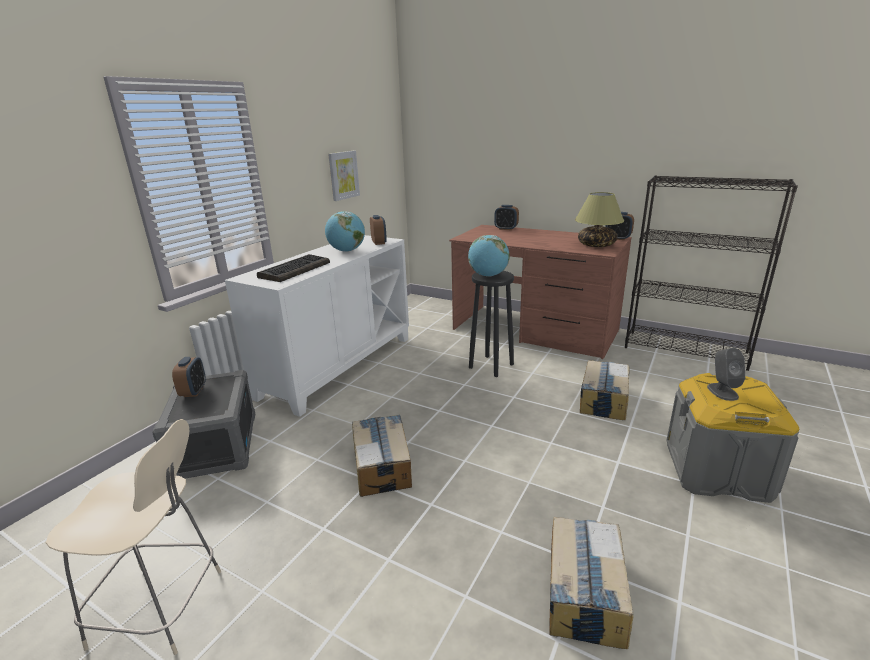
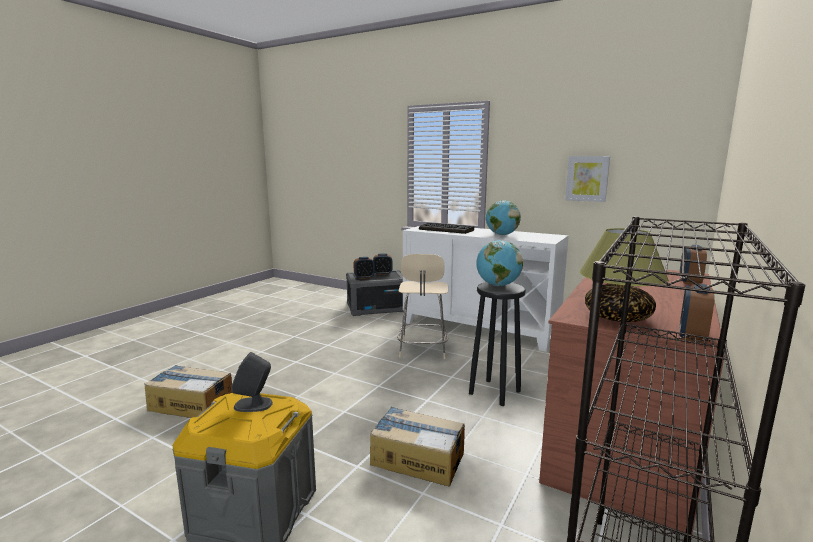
camera: 90 degrees right, 10 degrees down
(162, 608) = (268, 314): beige chair -> beige chair (422, 350)
(379, 242) = (536, 239): alarm clock -> alarm clock (364, 277)
(382, 465) = (341, 347): cardboard box -> none

